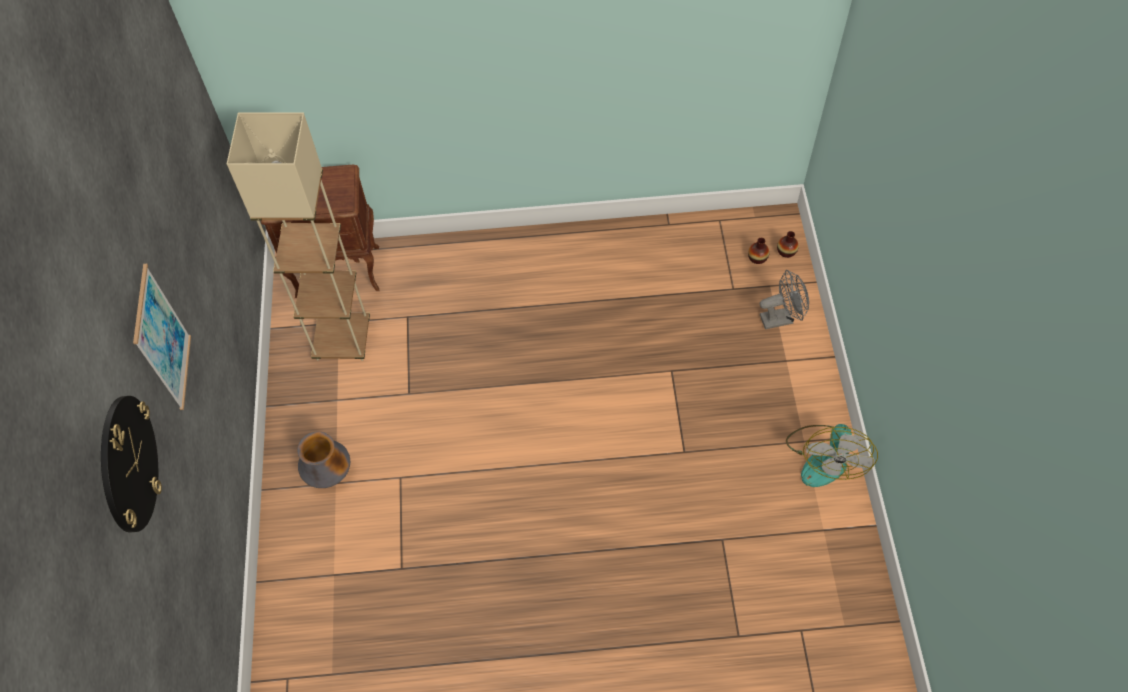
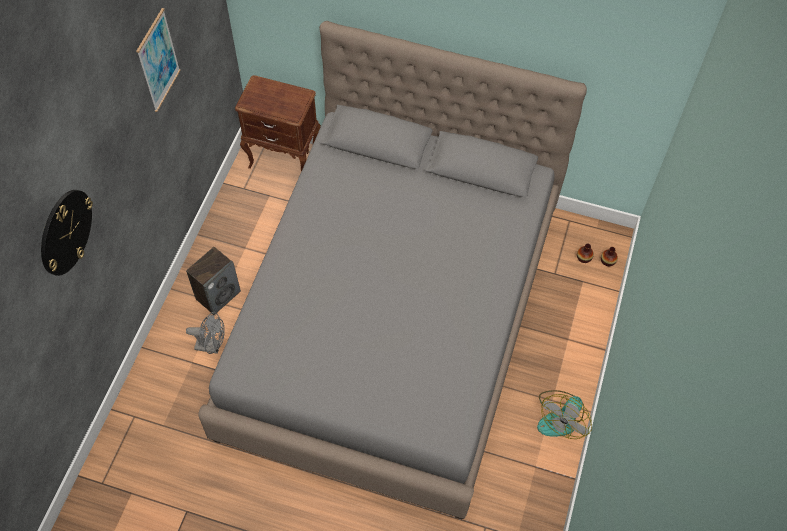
camera: 20 degrees right, 0 degrees up
(162, 339) = (122, 163): picture -> picture (158, 61)
(329, 473) = (218, 295): vase -> speaker
(342, 340) = (266, 208): beige floor lamp -> none
(567, 417) = (393, 319): none -> grey bed
(781, 318) = (579, 307): grey fan -> grey fan (212, 346)

